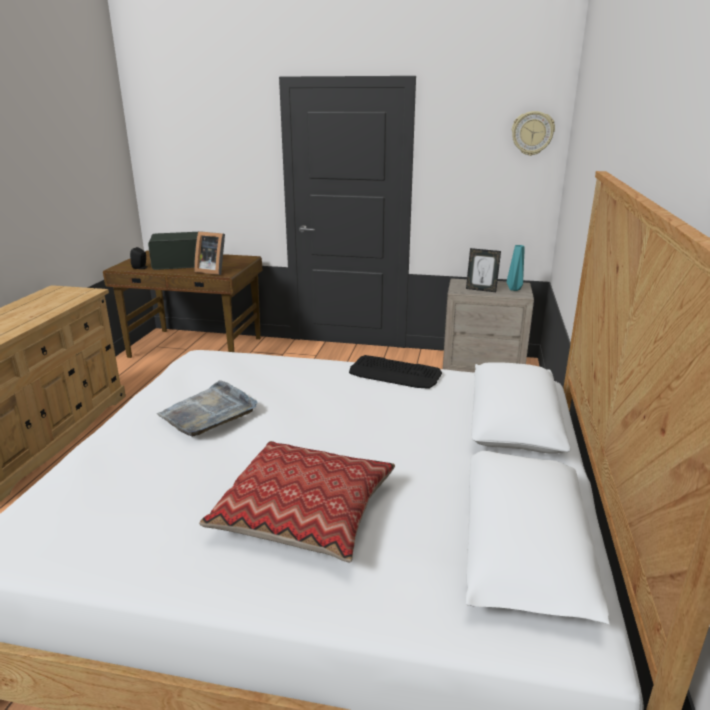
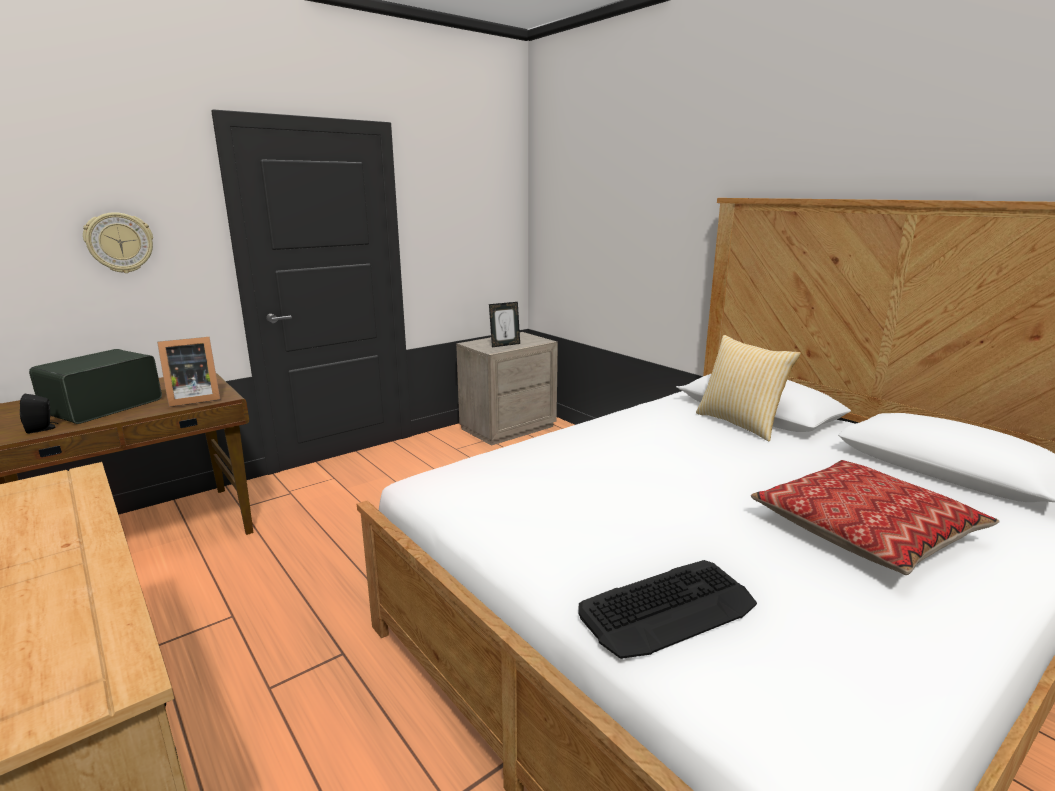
camera: 50 degrees left, 5 degrees down
(209, 412) = (610, 515): grey tray -> none
(395, 373) = (629, 419): keyboard -> keyboard (668, 609)
(465, 415) = (740, 423): none -> pillow
(513, 289) = (525, 338): turquoise vase -> none
(532, 133) = (501, 186): wall clock -> wall clock (119, 243)

